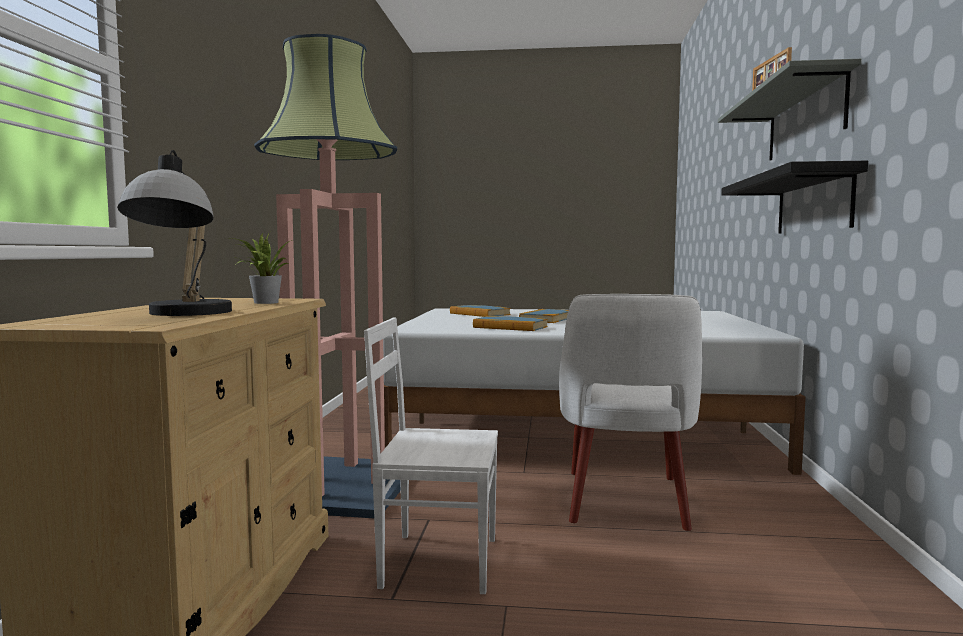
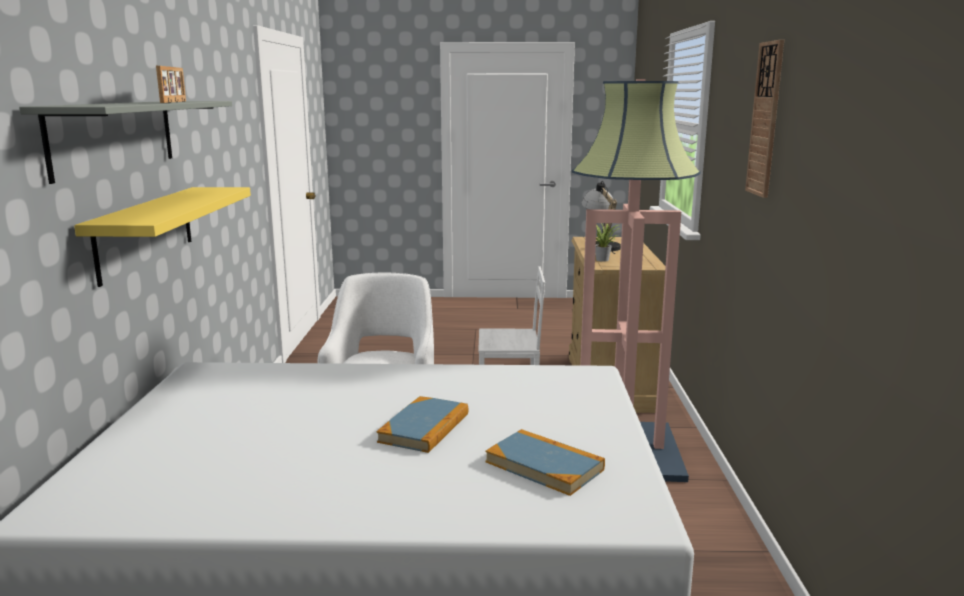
camera: 175 degrees right, 10 degrees up
(252, 107) = (765, 119): none -> wall clock
(510, 327) = (478, 384): book -> none
(813, 203) = (146, 232): black shelf -> yellow shelf

